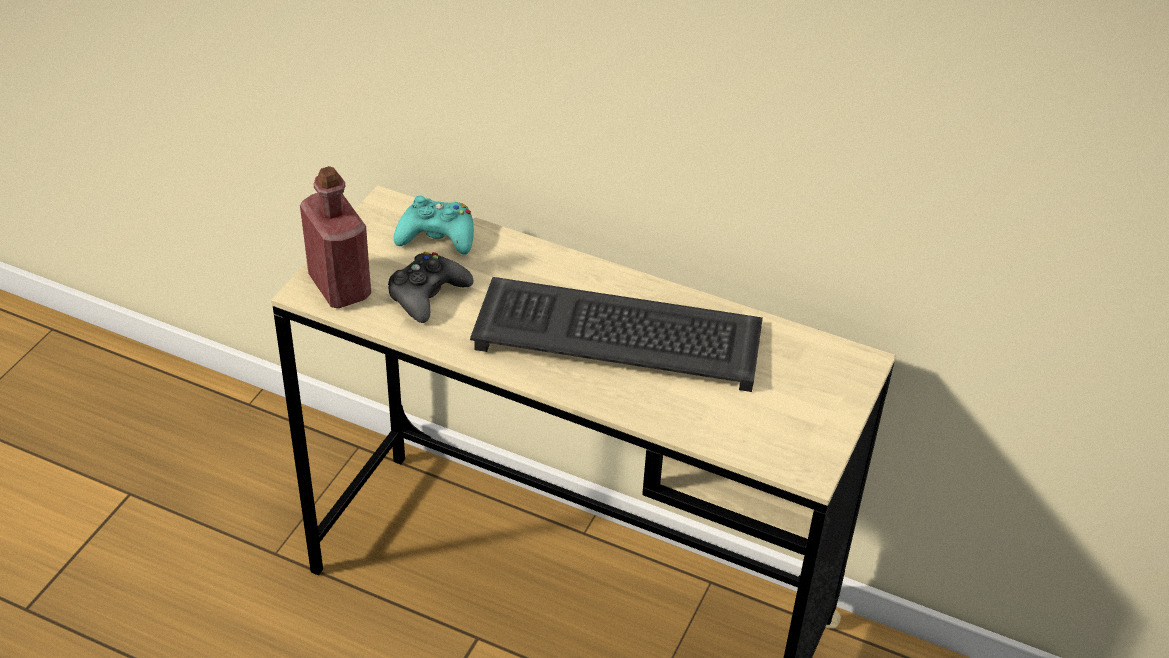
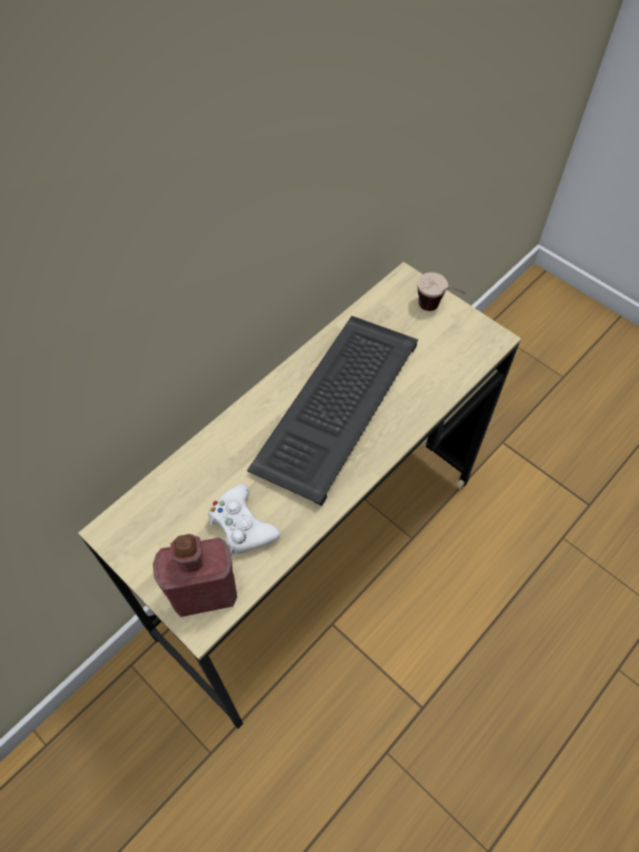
camera: 70 degrees left, 15 degrees up
(427, 294) = (242, 525): black game controller -> white game controller
(437, 236) = (170, 500): turquoise game controller -> none
(825, 403) = (437, 311): none -> cup

